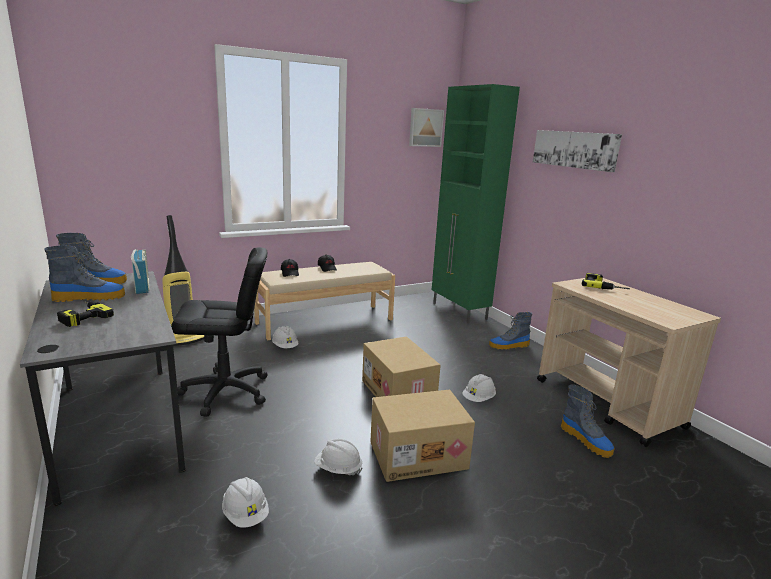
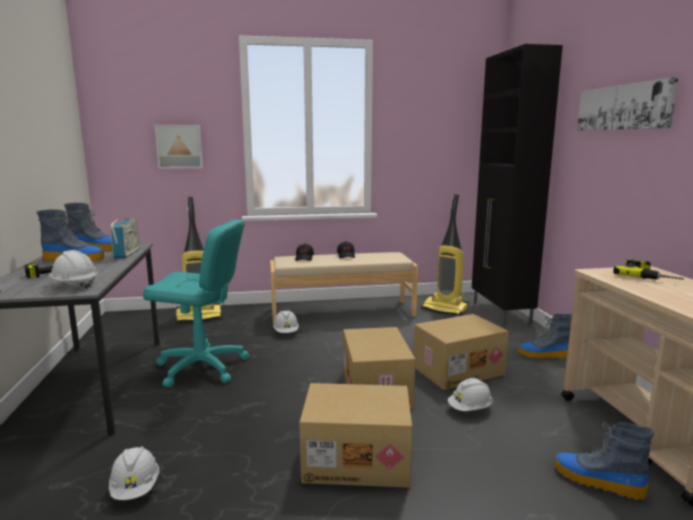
camera: 20 degrees right, 5 degrees down
(226, 392) = (202, 367): black office chair -> turquoise office chair
(338, 469) = (258, 459): white hard hat -> white hard hat (75, 285)
(413, 311) = (445, 309): none -> vacuum cleaner
(425, 127) = (466, 107): picture -> picture (179, 146)
(452, 366) = (458, 370): none -> cardboard box
(459, 311) = (501, 313): green cabinet -> black cabinet
(586, 440) = (596, 481): boot -> boot turned 135 degrees clockwise

